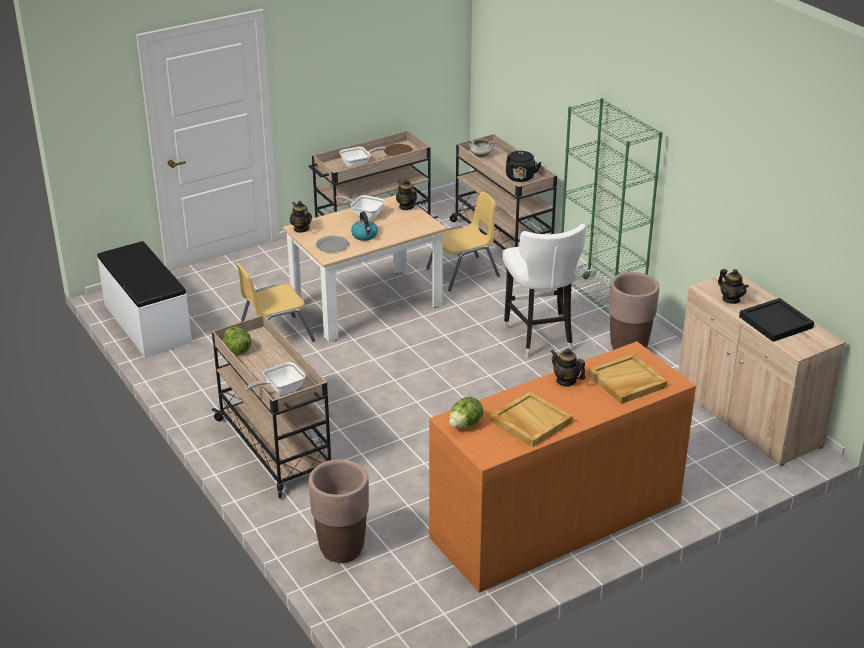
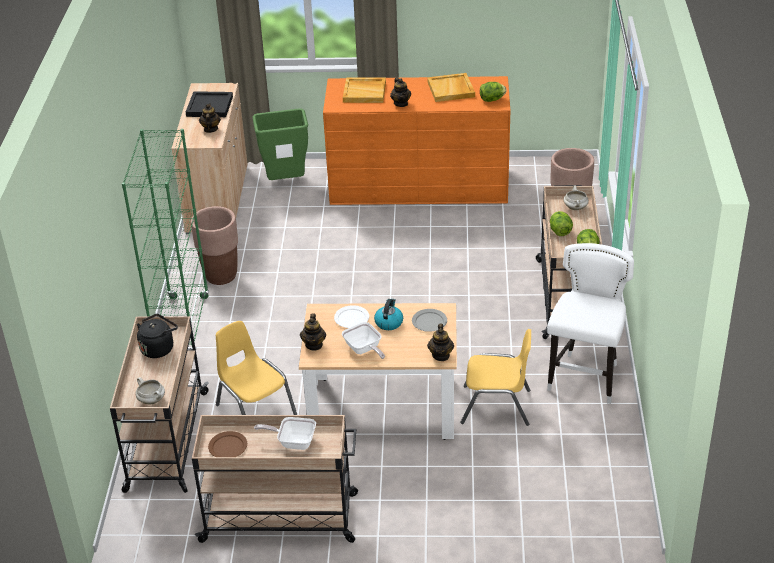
camera: 145 degrees left, 5 degrees up
(146, 324) = (614, 476): white bench -> none
(279, 360) = (560, 231): none -> lettuce
(280, 390) = (576, 208): frying pan -> white cooking pot
(397, 229) = (351, 318): none -> white plate
(463, 273) = (255, 410): yellow chair -> yellow chair turned 45 degrees clockwise
(539, 338) = (274, 312): white stool -> white stool (585, 379)
(708, 465) = (286, 181): none -> green trash can

